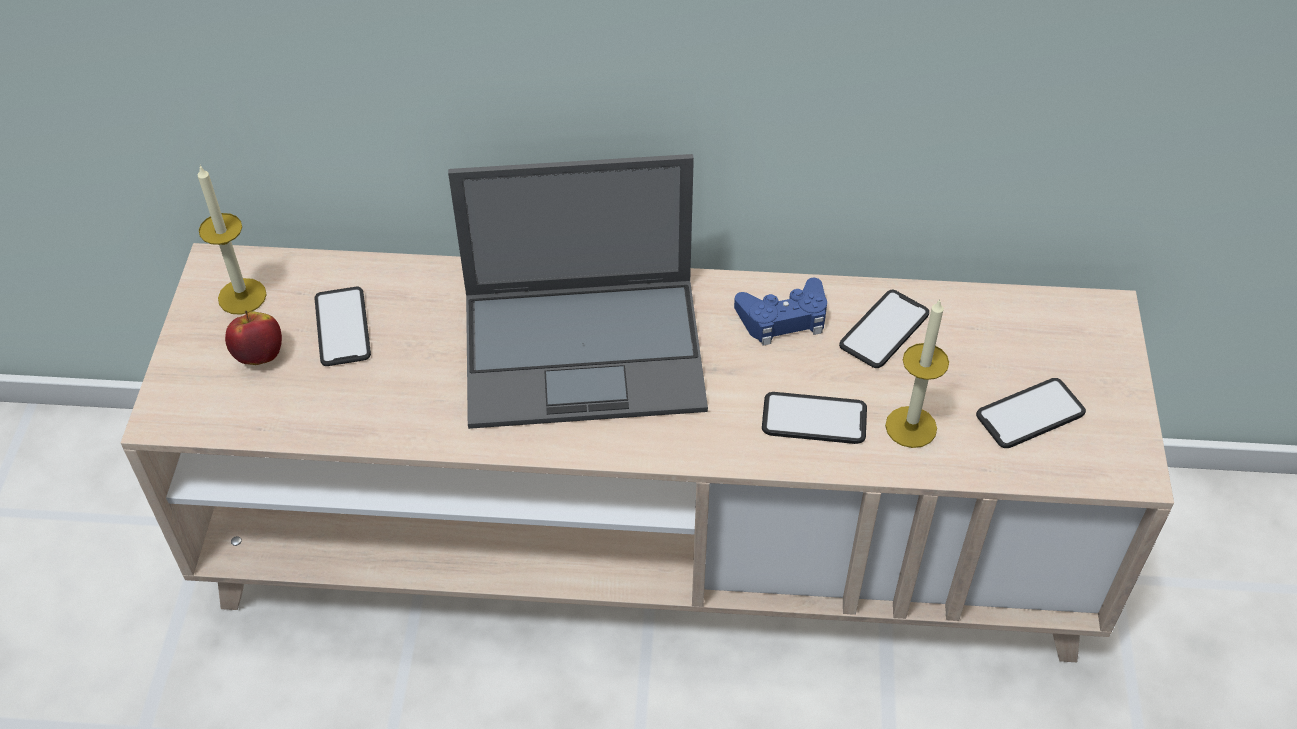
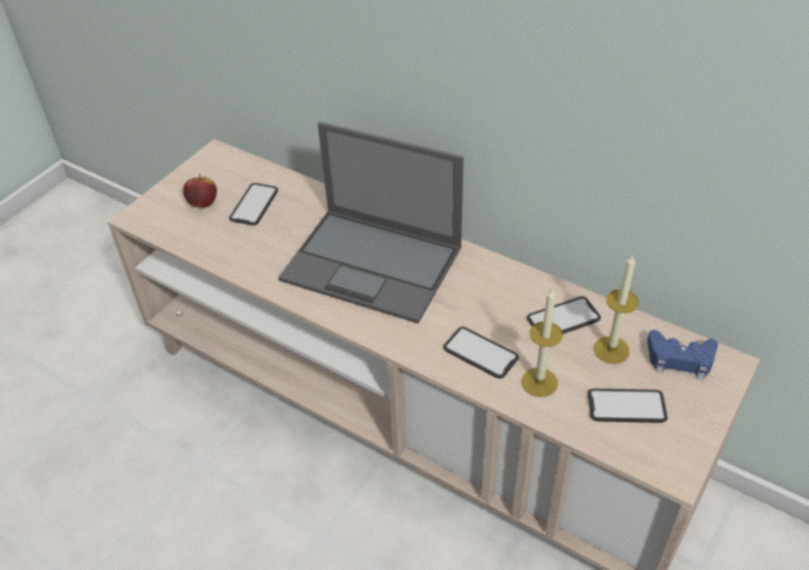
camera: 30 degrees right, 5 degrees down
(242, 296) = (217, 172): candle -> candle (611, 350)
(783, 318) = (503, 289): blue game controller -> blue game controller (680, 359)

